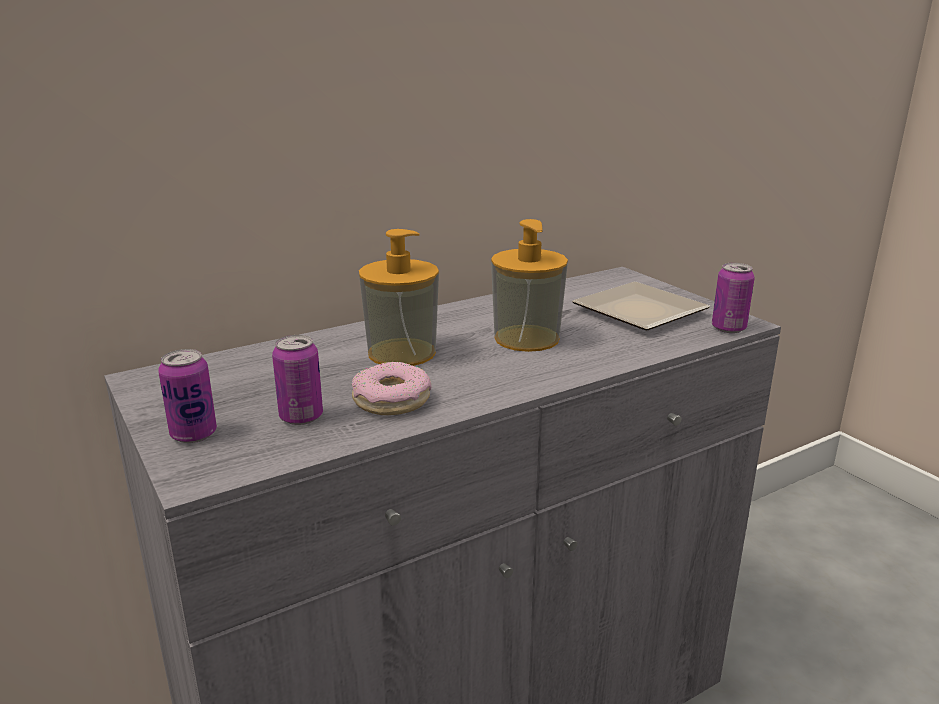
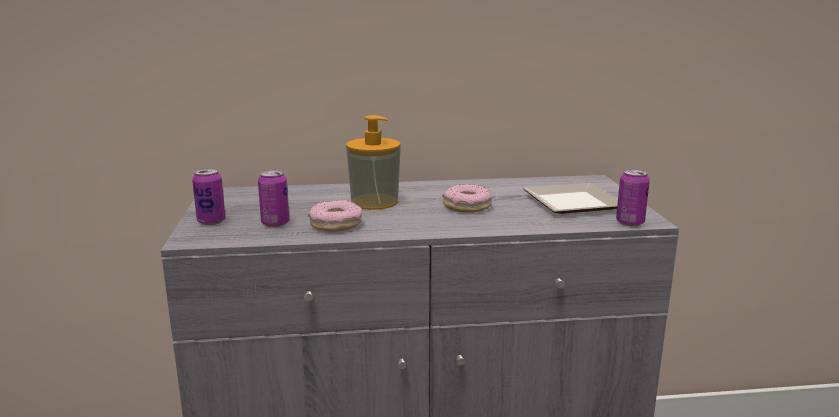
camera: 25 degrees right, 5 degrees down
(526, 338) = (466, 206): soap dispenser -> donut

